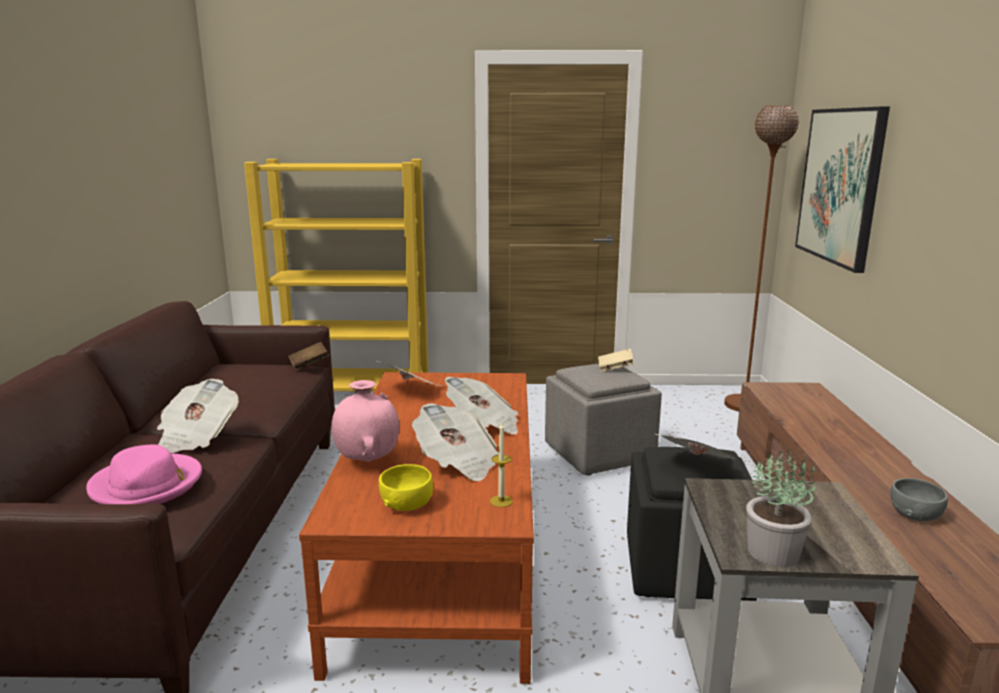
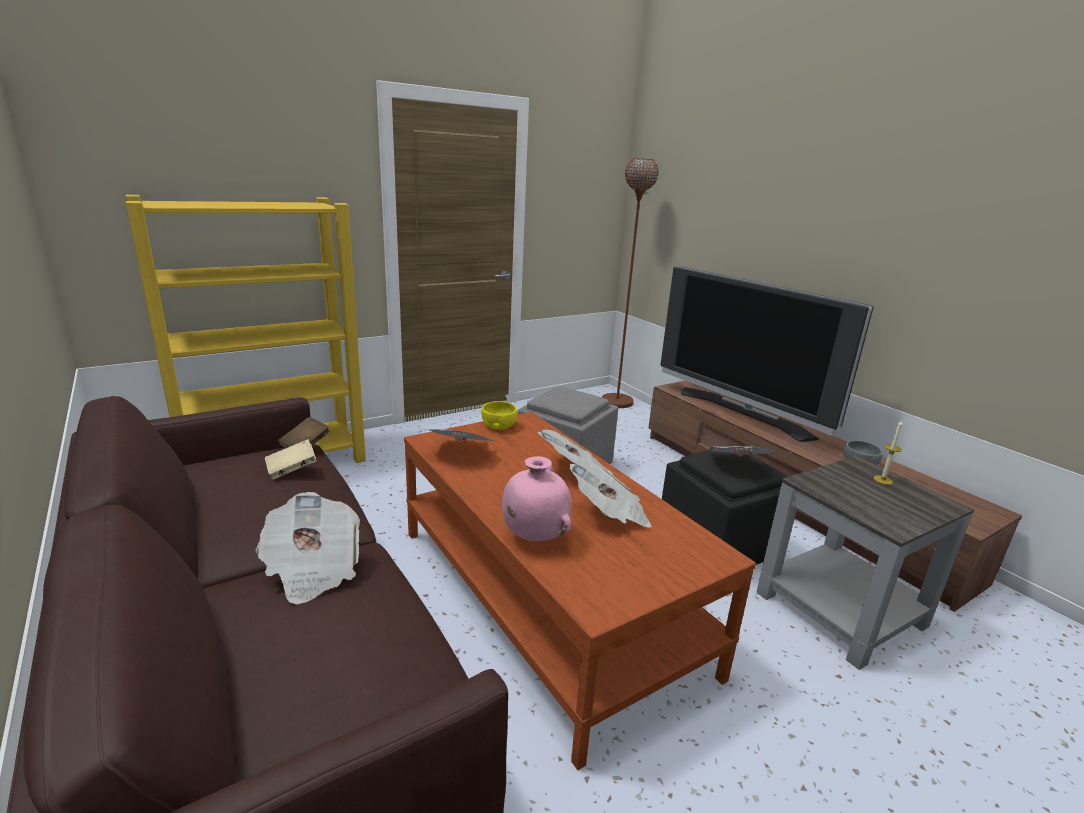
camera: 35 degrees left, 5 degrees up
(147, 485) = (351, 651): pink hat -> none
(406, 503) = (630, 568): yellow bowl -> yellow bowl (498, 426)
(501, 501) = (692, 539): candle -> candle (883, 480)
(615, 368) = (572, 392): beige book -> beige book (291, 470)
(774, 552) = (904, 519): potted plant -> none
(824, 428) = (743, 413): none -> television
(840, 185) = (704, 226): picture -> none

